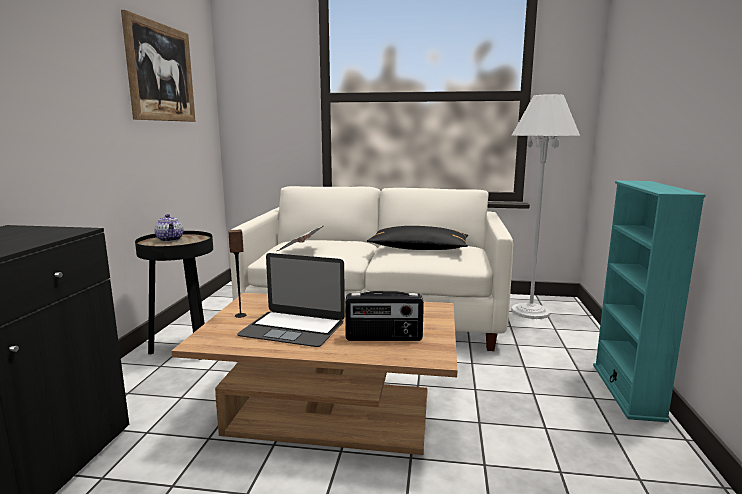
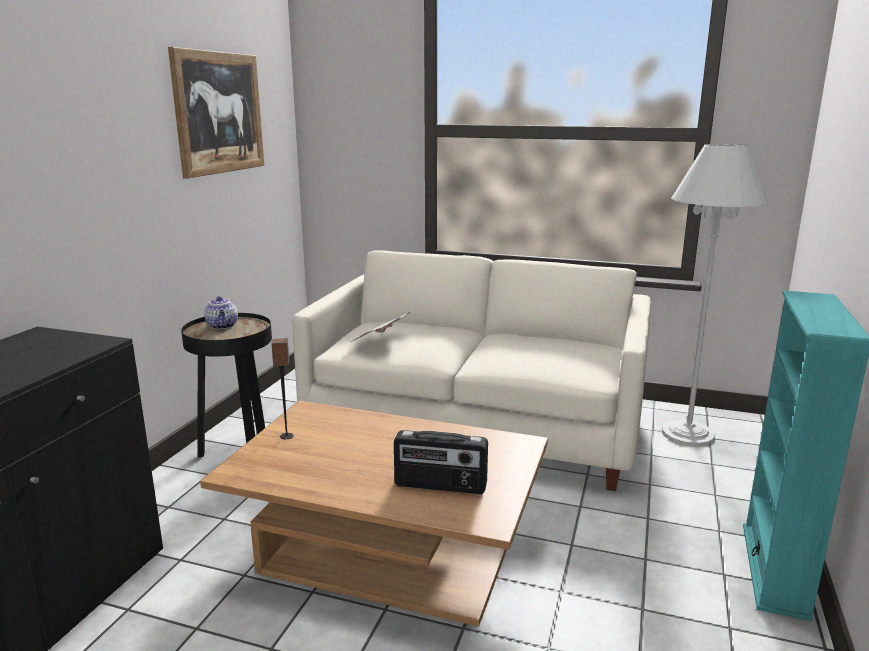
camera: 10 degrees right, 5 degrees up
(293, 328) = (340, 461): laptop -> none
(418, 249) = (529, 349): black pillow -> none

